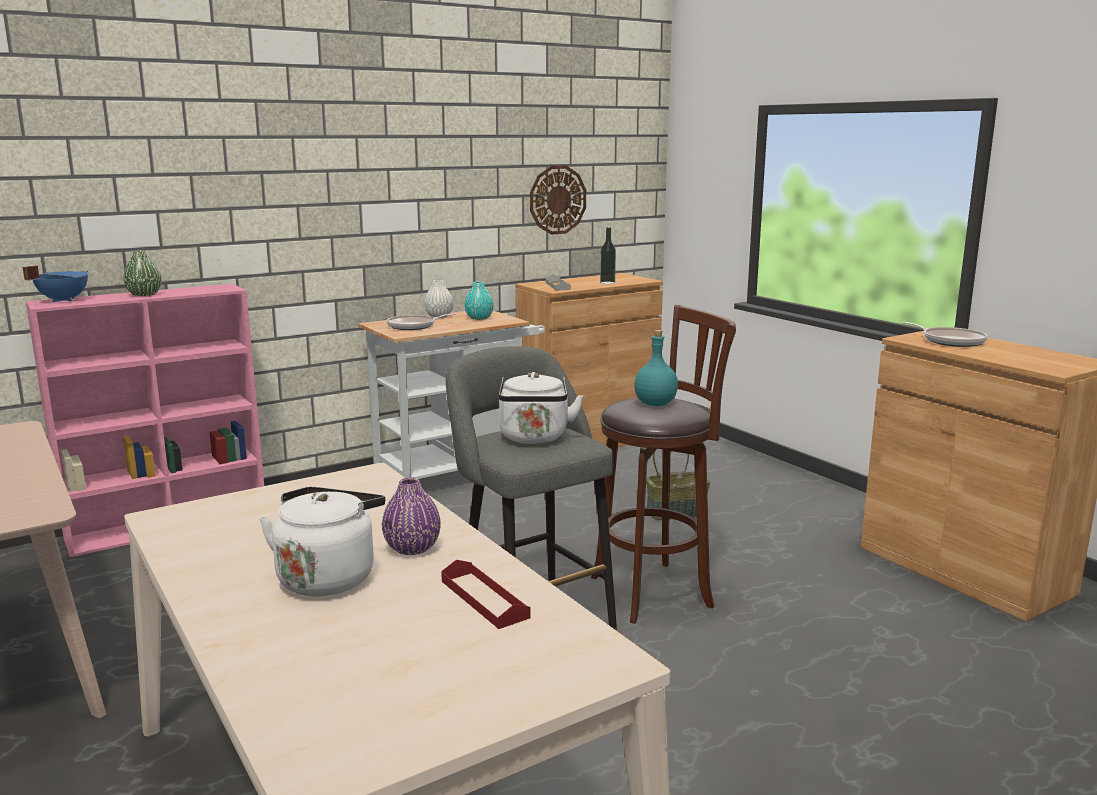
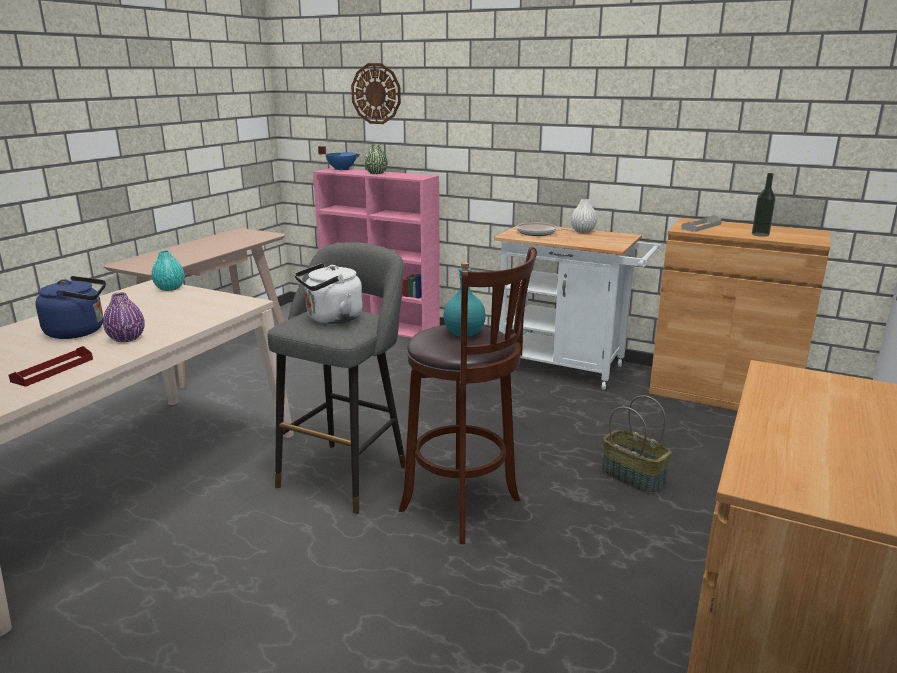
camera: 60 degrees right, 5 degrees up
(328, 577) = (79, 331): white kettle -> blue kettle
(479, 318) = (601, 239): turquoise vase -> turquoise vase (170, 288)
(557, 200) = (749, 138): wall clock -> wall clock (376, 94)
(950, 341) = (817, 397): frying pan -> none

